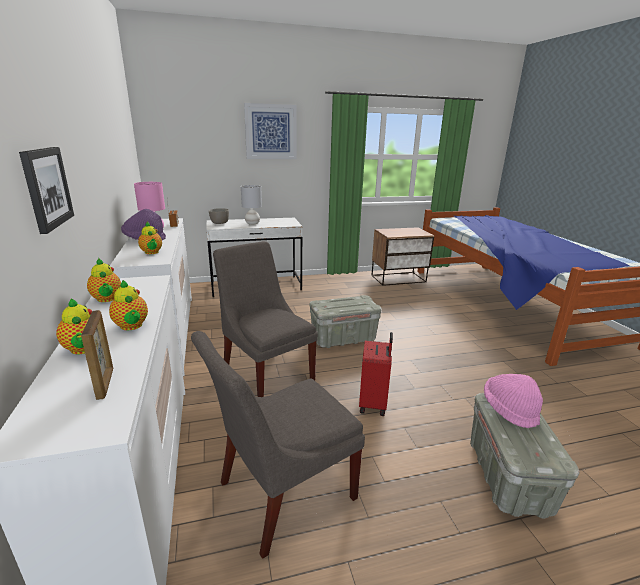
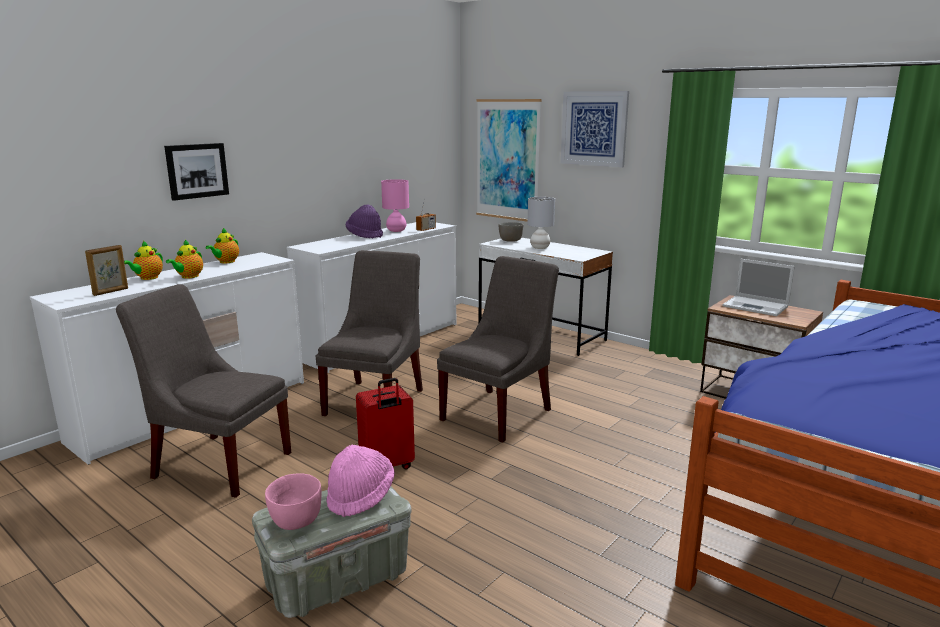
camera: 55 degrees right, 5 degrees down
(152, 252) = (336, 244): teapot -> none
(193, 159) = (507, 160): none -> picture
(343, 338) = (499, 413): grey storage box -> grey chair
(398, 231) = (756, 306): none -> laptop
(537, 448) = (295, 521): none -> pink bowl

